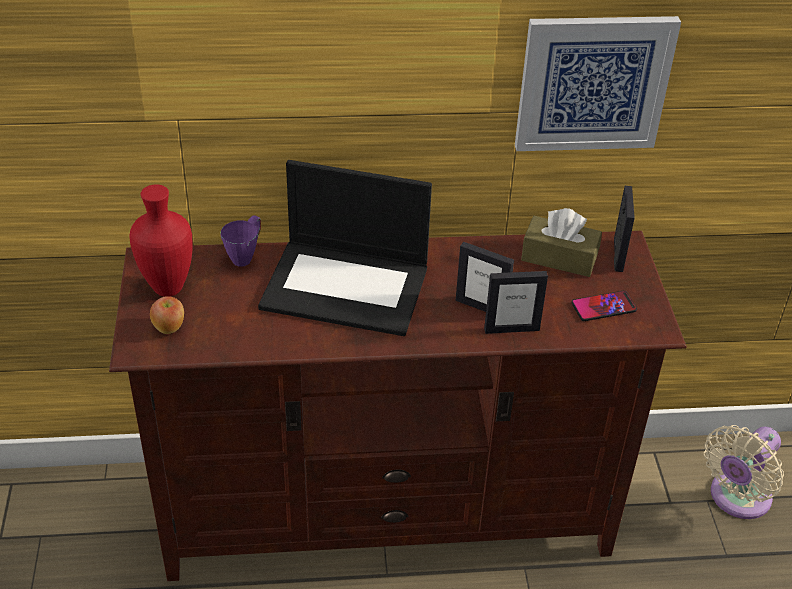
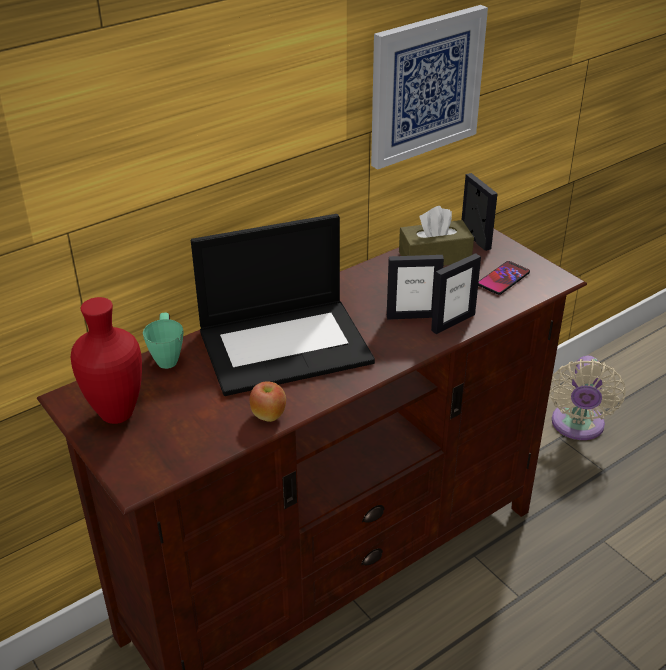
camera: 30 degrees left, 5 degrees down
(169, 327) = (152, 447): apple -> apple (269, 415)
(246, 255) = (167, 356): purple mug -> green mug

